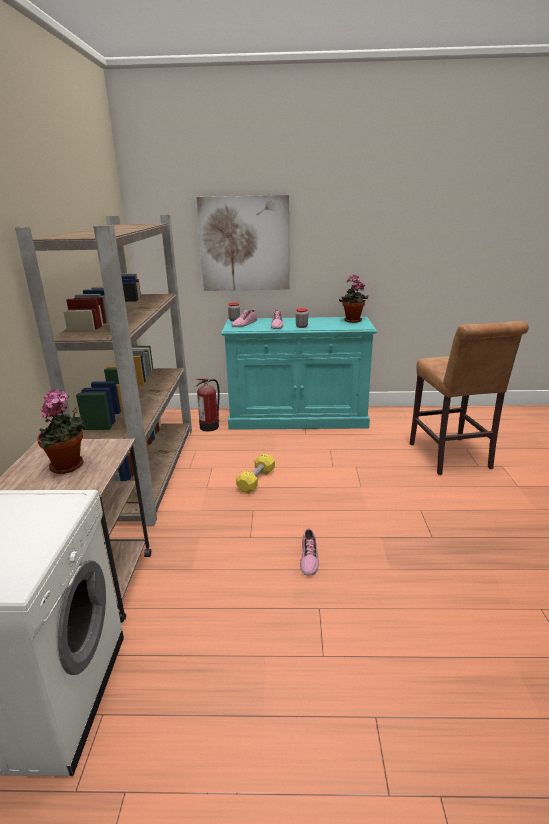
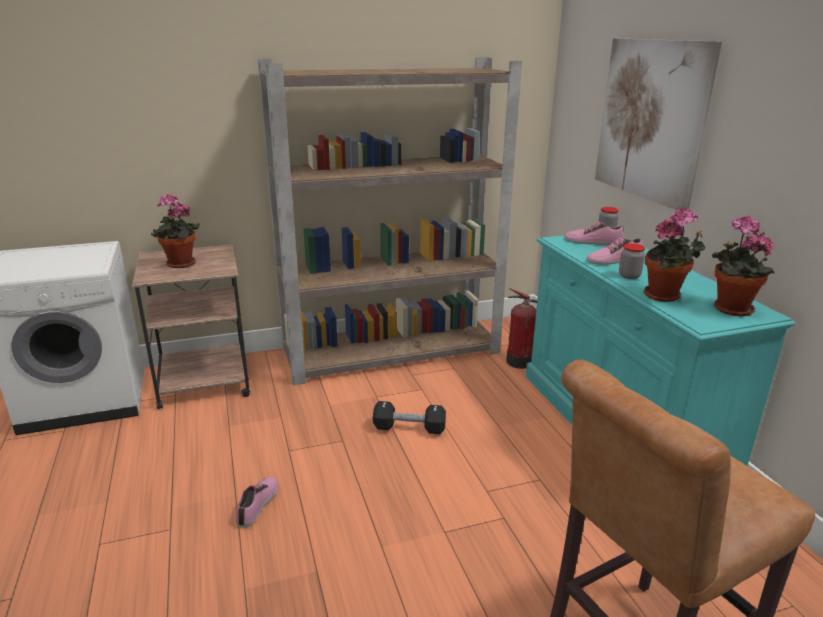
camera: 70 degrees right, 0 degrees up
(256, 480) = (409, 428): yellow dumbbell -> black dumbbell
(308, 557) = (258, 504): shoe -> shoe turned 120 degrees clockwise
(332, 326) = (665, 296): none -> potted plant

